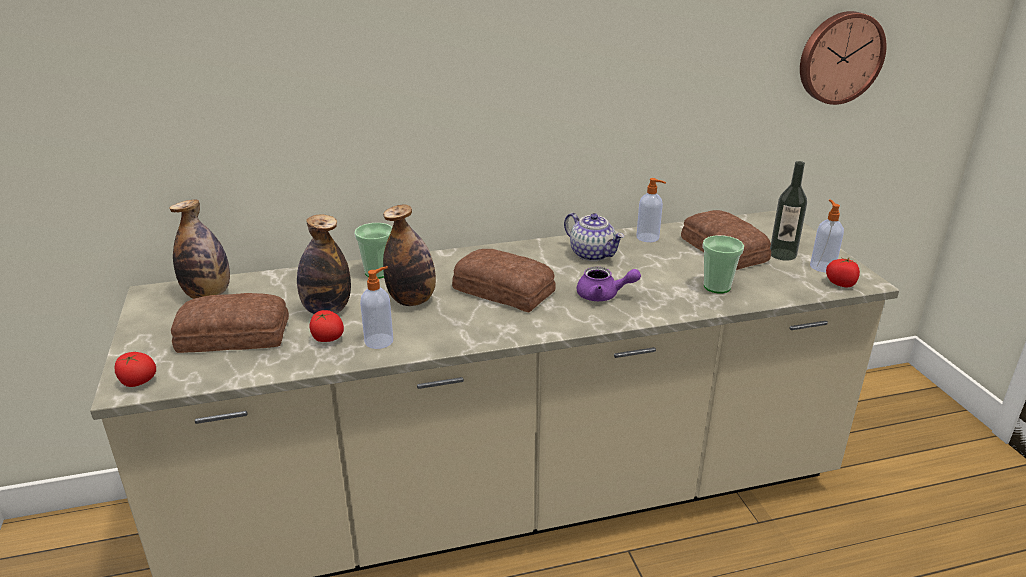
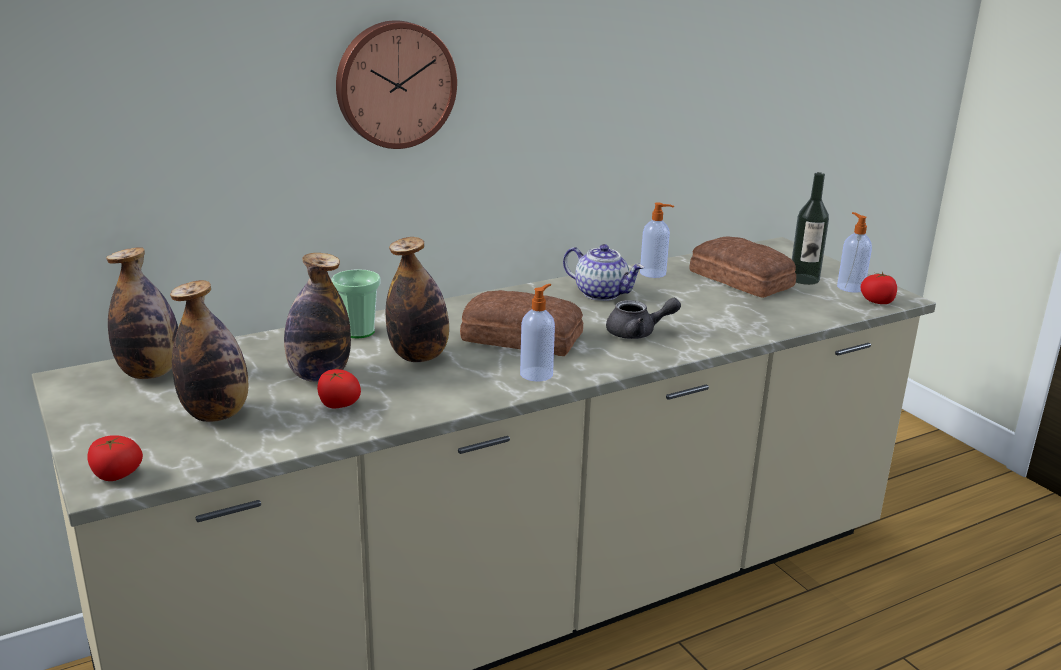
camera: 15 degrees left, 5 degrees down
(234, 336) = (216, 414): bread -> bottle
(380, 341) = (405, 401): soap dispenser -> soap dispenser (537, 374)
(603, 296) = (638, 333): purple teapot -> grey teapot
(717, 287) = (754, 315): cup -> none
(839, 57) = (827, 66): wall clock -> wall clock (394, 84)

